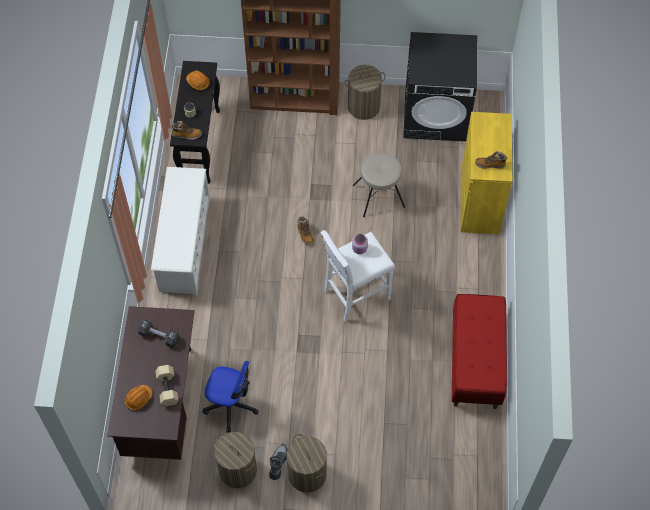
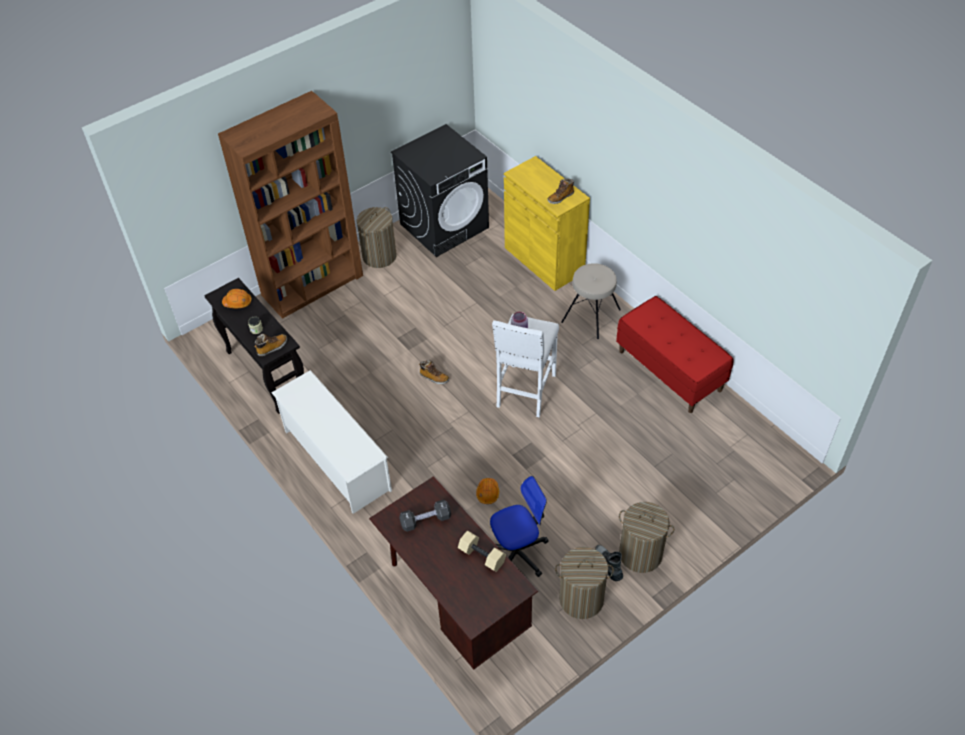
camera: 40 degrees left, 10 degrees down
(138, 399) = (465, 585): orange hard hat -> orange hard hat (487, 493)
(379, 196) = (463, 309): beige stool -> beige stool (591, 316)

